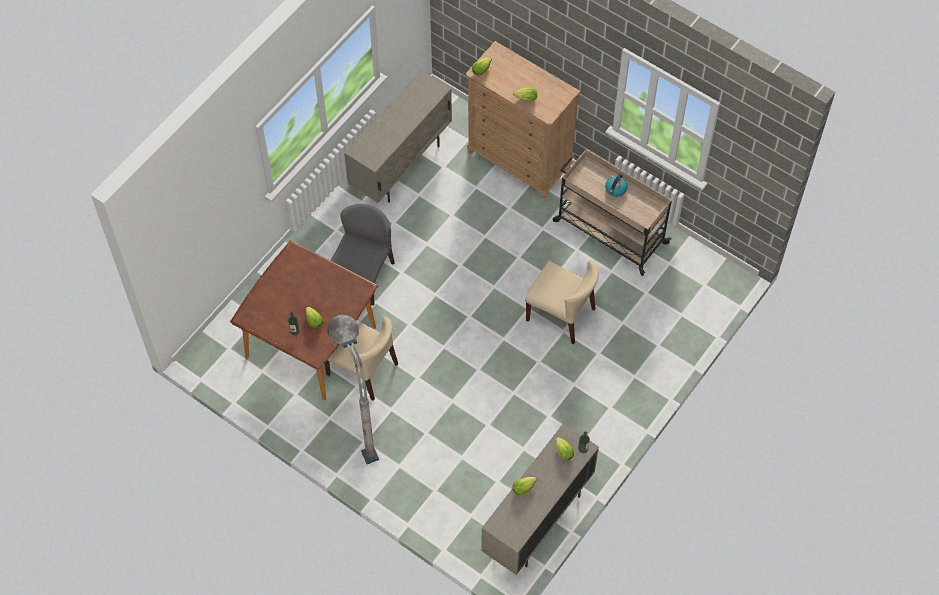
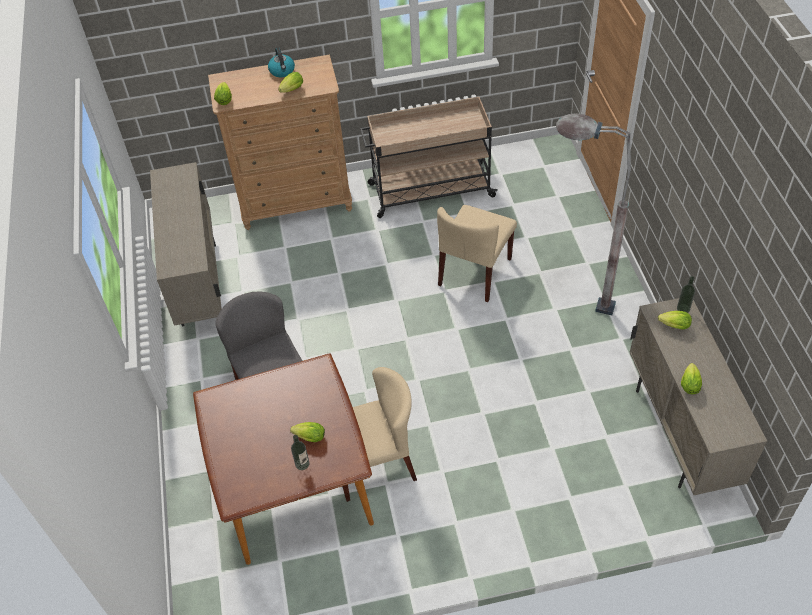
camera: 45 degrees left, 10 degrees down
(359, 430) = (438, 516): grey floor lamp -> grey floor lamp (571, 299)
(561, 314) = (475, 272): beige chair -> beige chair turned 135 degrees clockwise
(615, 189) = (425, 127): kettle -> kettle (282, 71)

